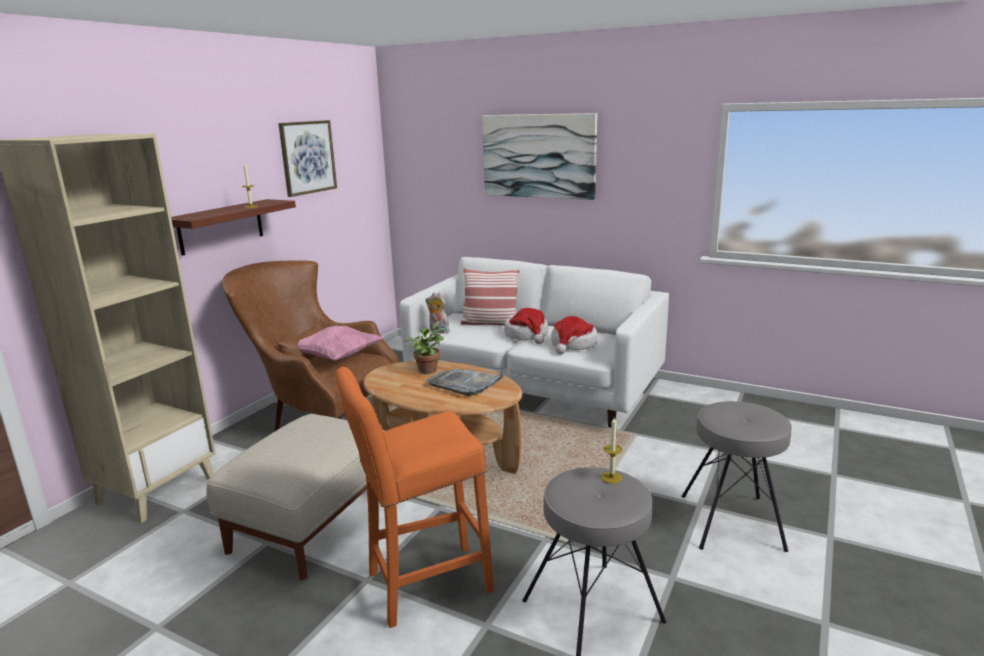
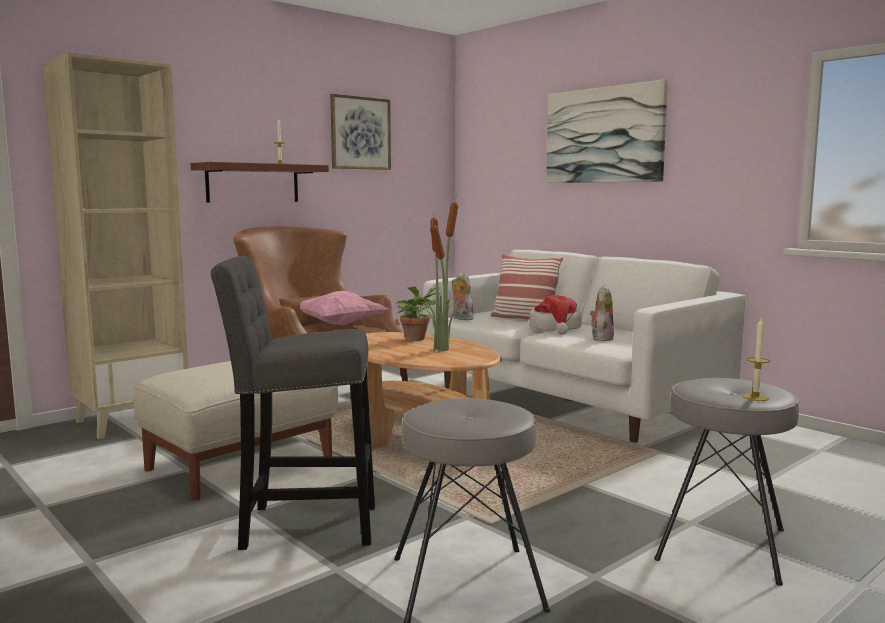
camera: 20 degrees right, 10 degrees down
(422, 585) = (301, 526): orange stool -> grey stool
(465, 383) = (443, 349): grey tray -> potted plant
(573, 345) = (601, 338): hat -> plush toy
(611, 477) = (499, 406): candle -> candle (755, 397)

